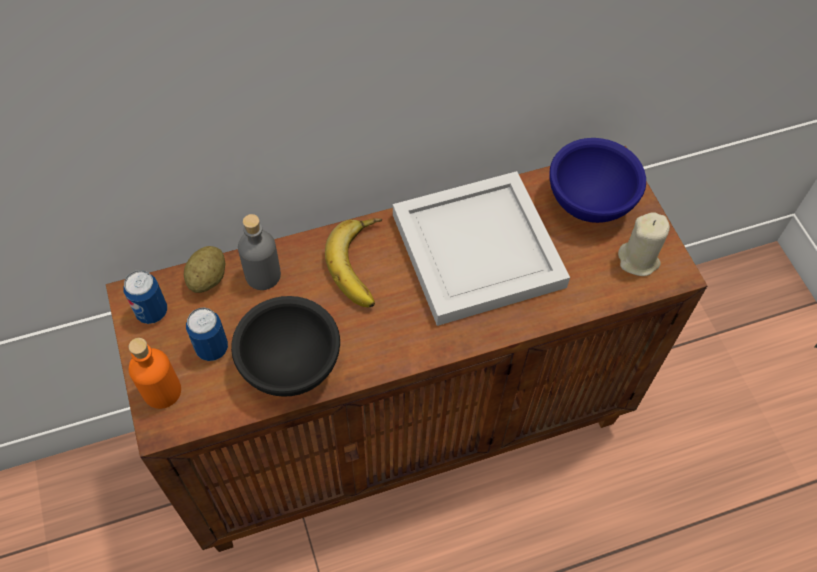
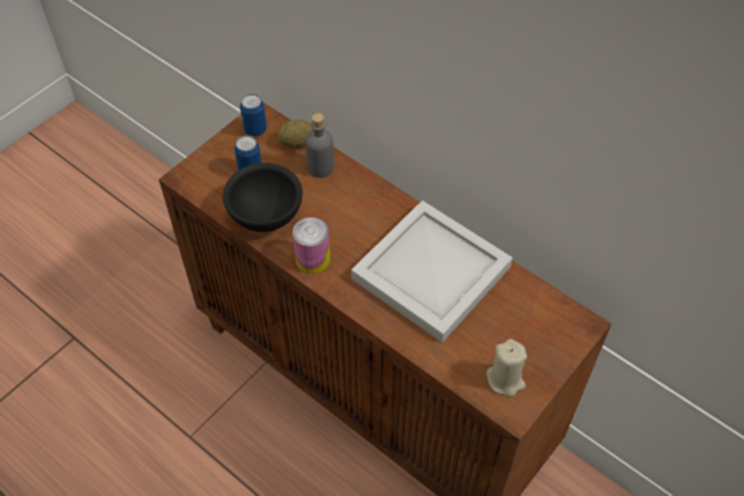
camera: 60 degrees right, 5 degrees down
(162, 391) = (206, 165): orange bottle -> none
(364, 265) = (368, 215): banana -> none
(385, 348) = (313, 259): none -> can
(588, 202) = (532, 322): blue bowl -> none

